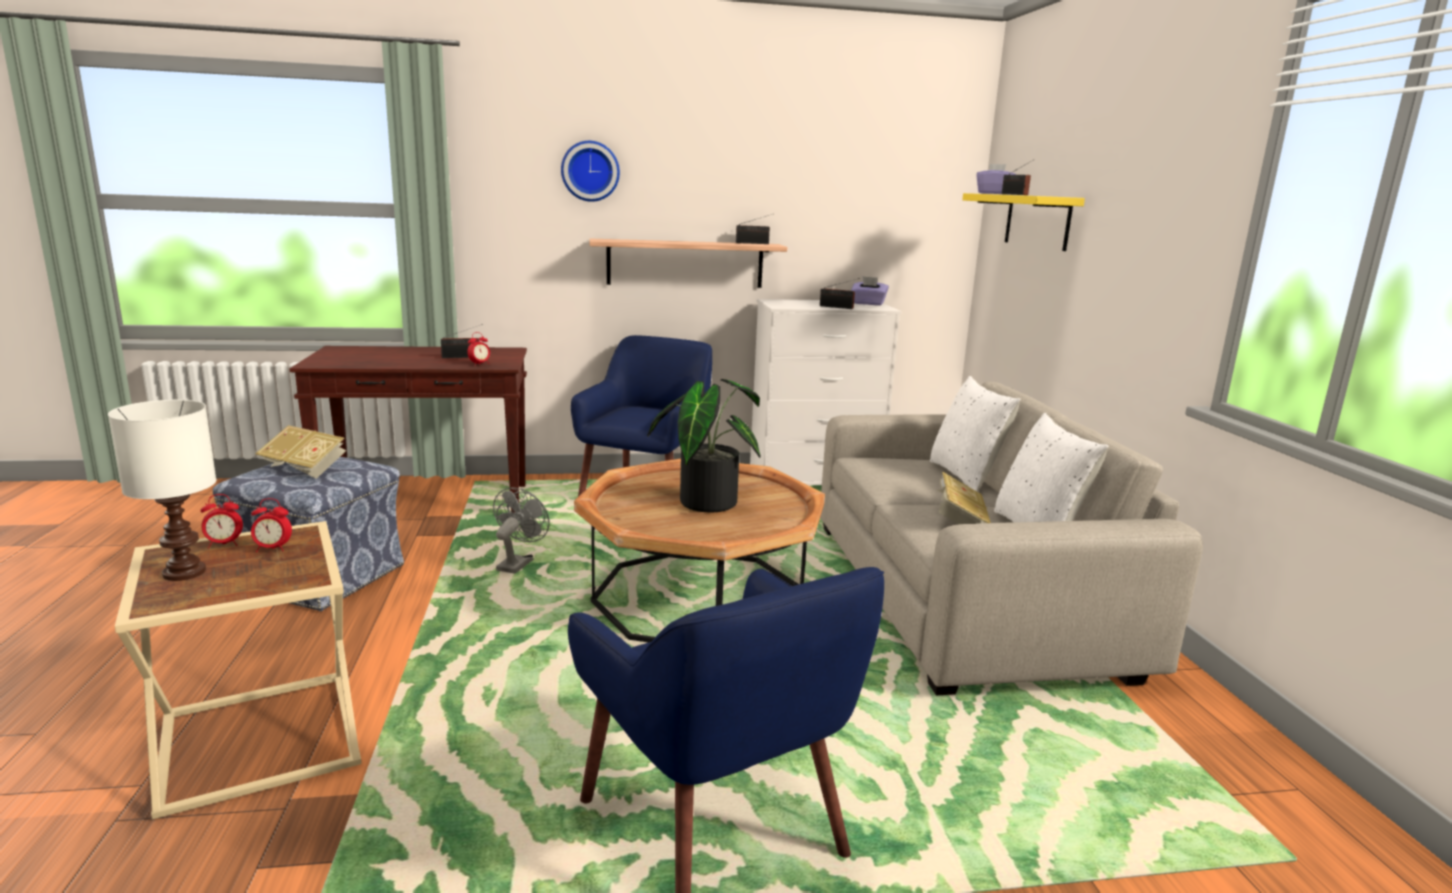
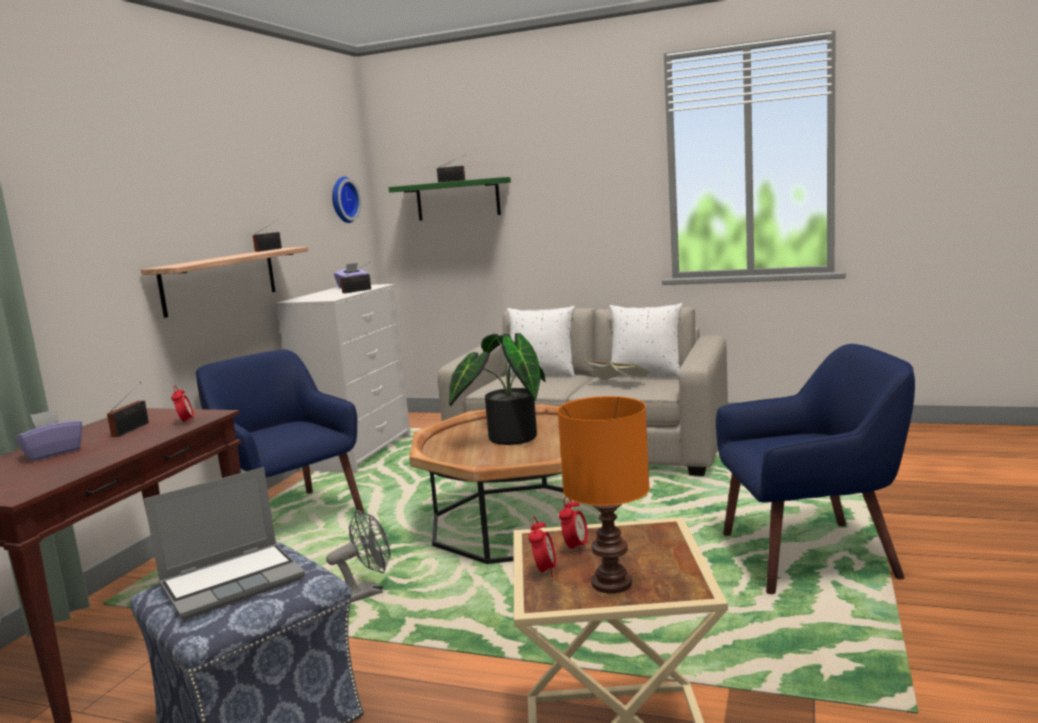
camera: 60 degrees left, 5 degrees down
(186, 572) = (610, 583): white table lamp -> orange table lamp
(304, 468) = (234, 581): book -> laptop
(518, 563) = (367, 592): grey fan -> grey fan turned 105 degrees clockwise
(590, 171) = (128, 193): wall clock -> wall clock (342, 200)
(993, 194) = (412, 184): purple tissue box -> purple tissue box (53, 453)
(1037, 221) = (457, 199): yellow shelf -> green shelf

